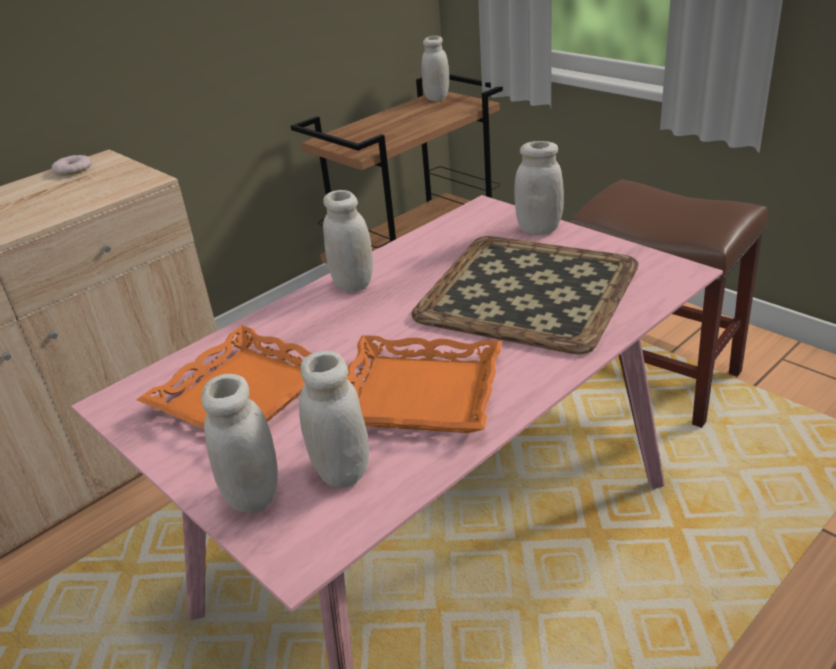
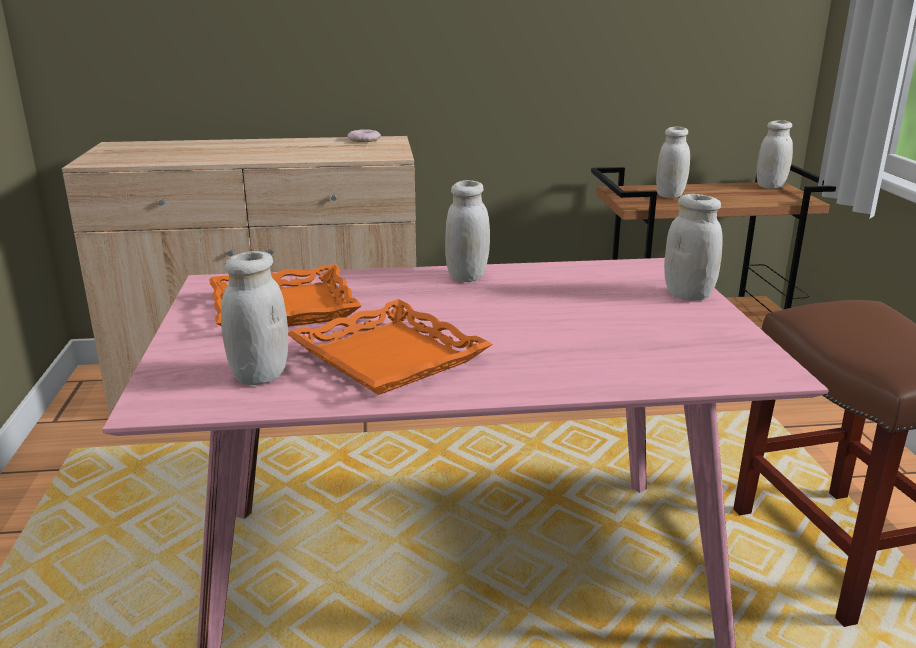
camera: 35 degrees right, 10 degrees down
(253, 495) = (190, 362): white jar -> white jar (670, 195)
(529, 293) = (595, 332): tray -> none

